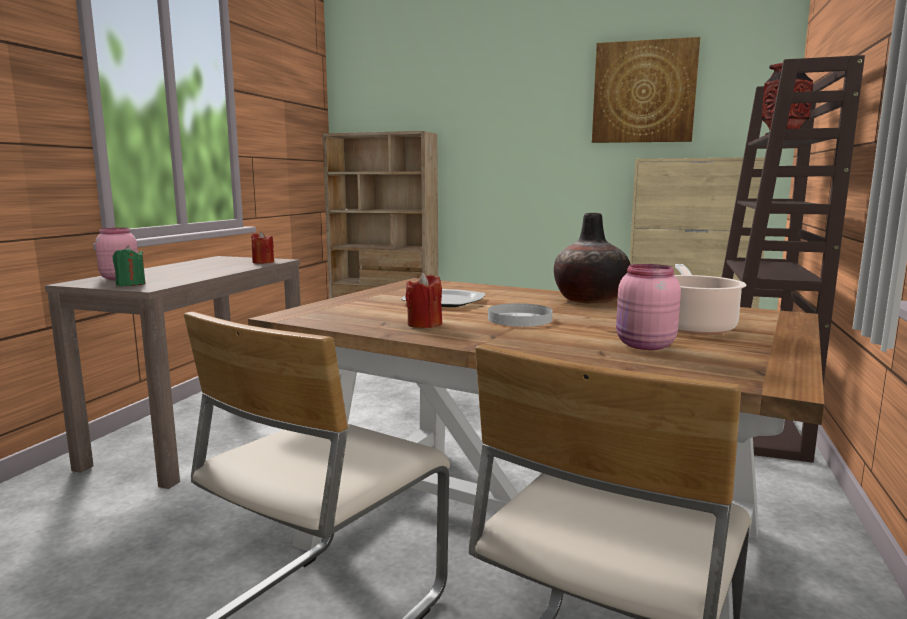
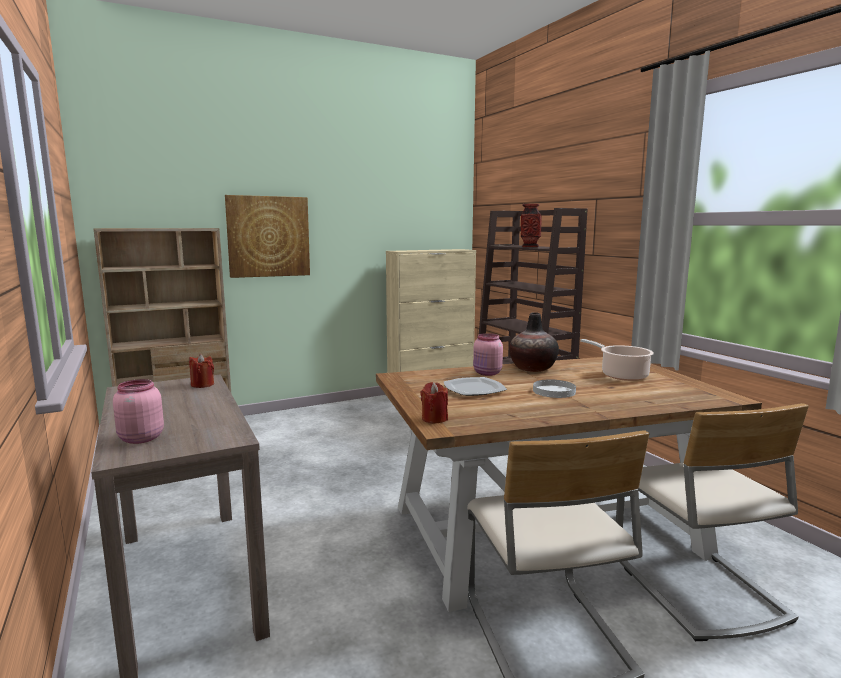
camera: 45 degrees left, 0 degrees up
(131, 284) = (197, 441): green candle -> none
(424, 324) = (532, 409): red candle -> red candle (434, 419)
(644, 92) = (384, 200): picture -> picture (268, 236)
(644, 345) = (645, 392): pink jar -> pink jar (487, 373)

